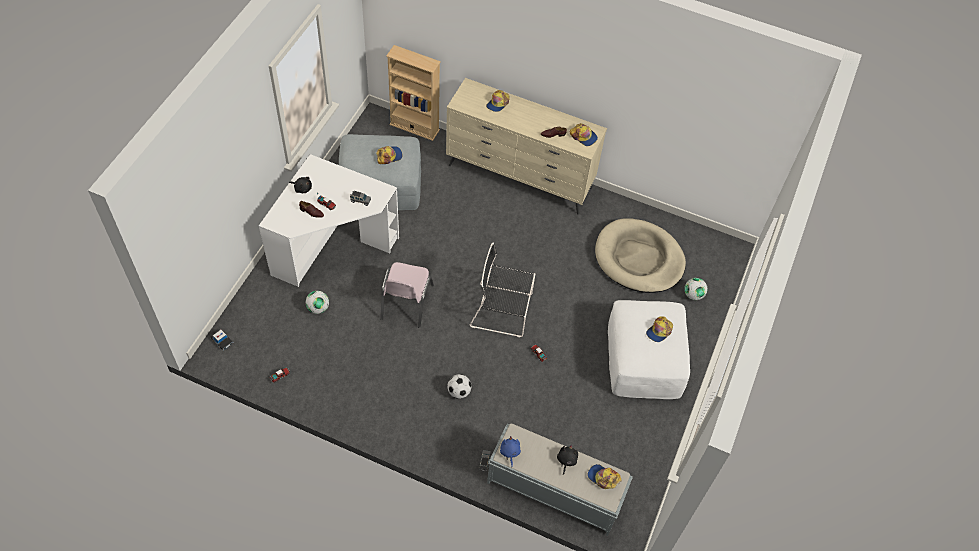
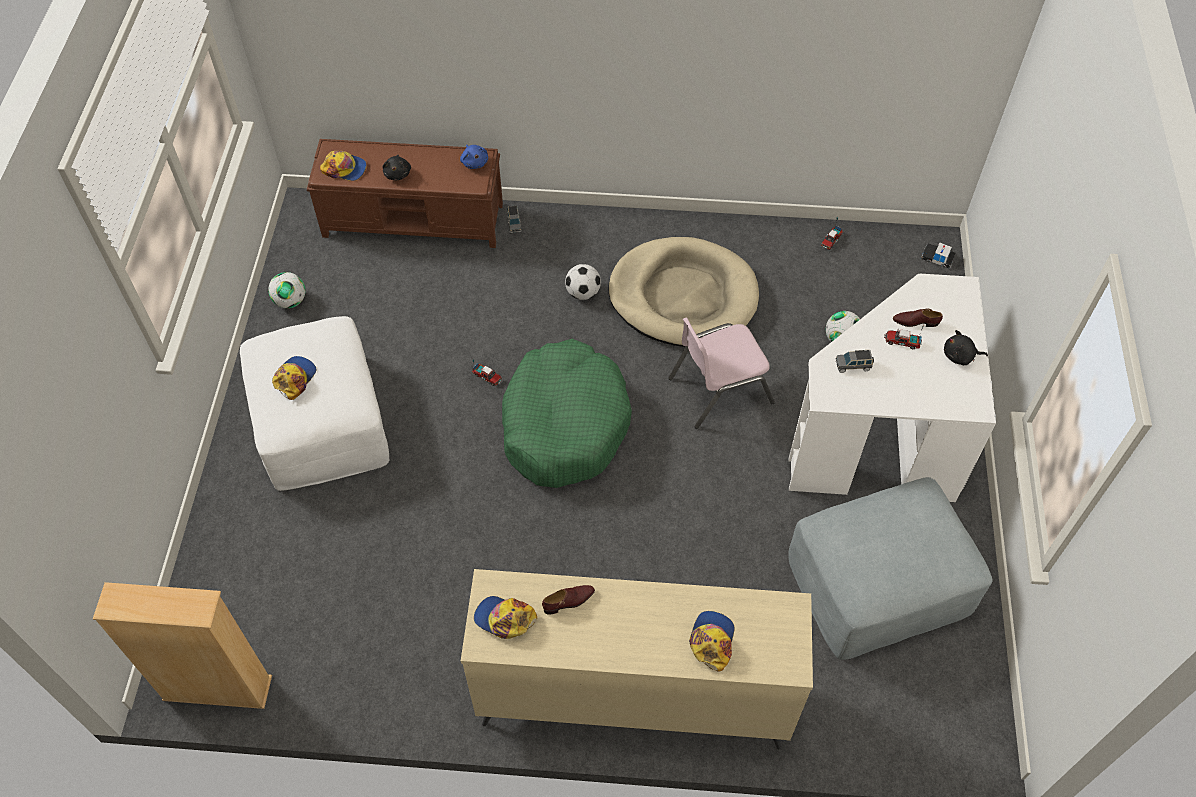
camera: 165 degrees right, 0 degrees up
(389, 156) = (876, 544): cap -> none
(406, 302) = (719, 389): pink chair -> pink chair turned 105 degrees counterclockwise
(414, 127) = (893, 744): beige bookcase -> beige bookcase (217, 688)
(503, 311) = (564, 424): black chair -> green dog bed
(553, 489) = (414, 220): grey bench -> brown bench
(639, 258) = (357, 594): beige dog bed -> beige dog bed (683, 296)
(693, 295) = (248, 556): football -> football (290, 301)

